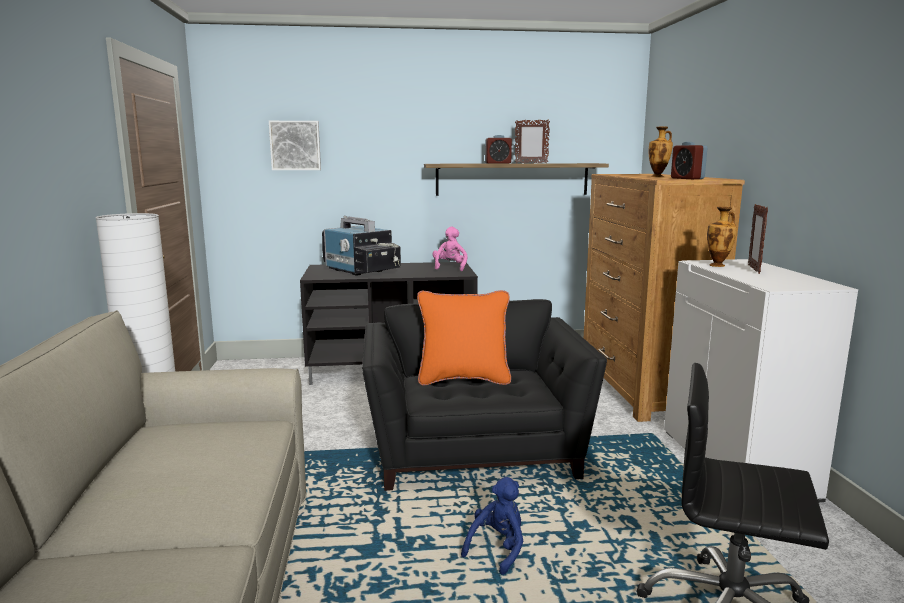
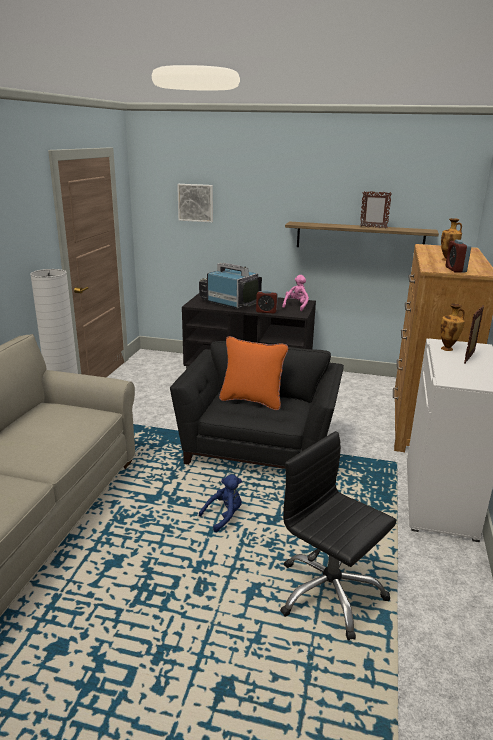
camera: 20 degrees right, 10 degrees up
(361, 271) = (229, 302): television -> television turned 150 degrees clockwise
(498, 163) = (345, 226): alarm clock -> alarm clock (266, 311)

